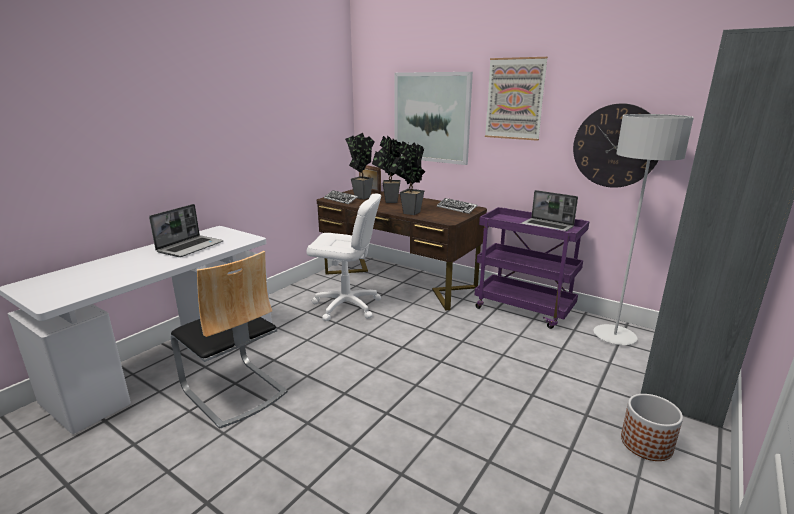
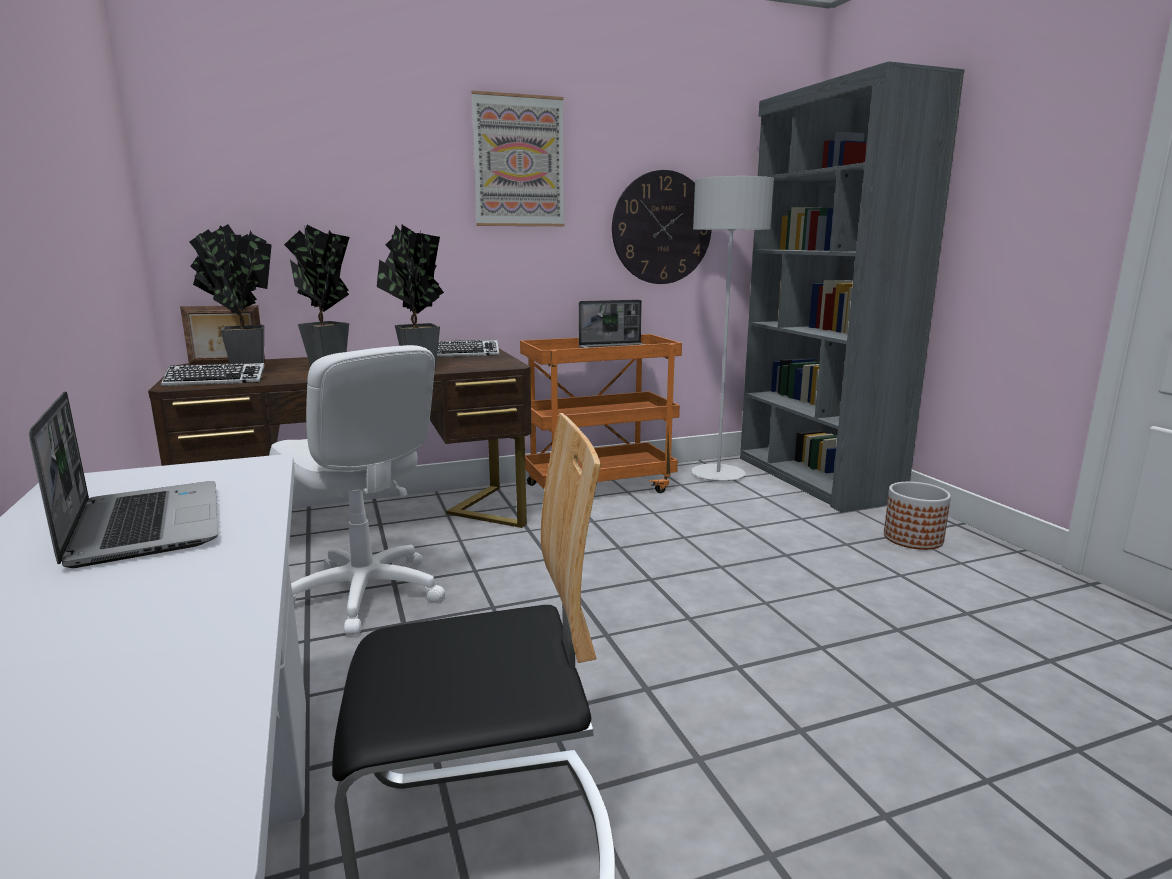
camera: 55 degrees left, 5 degrees down
(346, 306) = (364, 594): white office chair -> white office chair turned 90 degrees clockwise
(431, 117) = (361, 195): picture -> none
(524, 309) = (599, 487): purple cart -> orange cart

